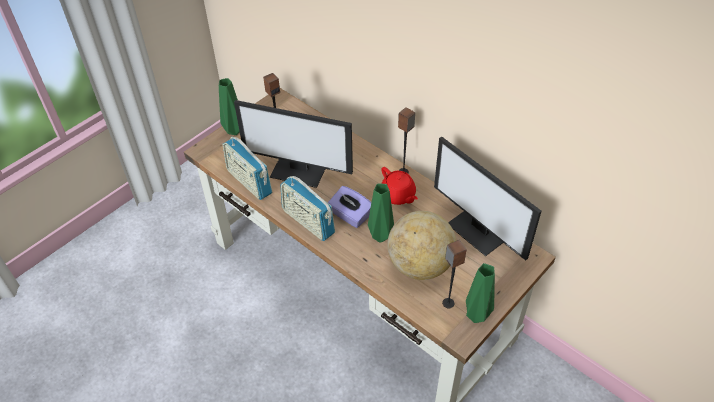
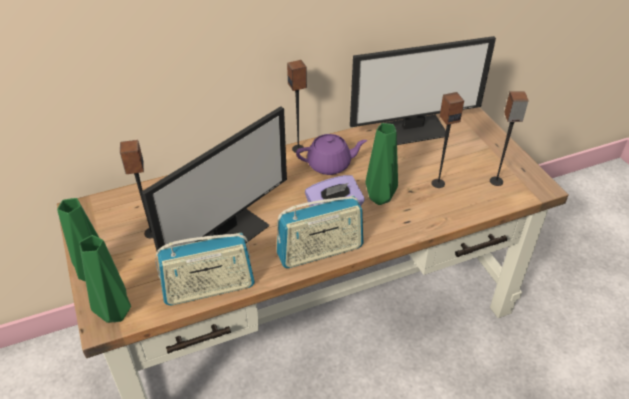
camera: 65 degrees left, 5 degrees down
(398, 195) = (330, 165): red teapot -> purple teapot
(420, 265) = (438, 183): globe -> speaker
(477, 314) = (518, 167): green vase -> green vase (114, 312)

